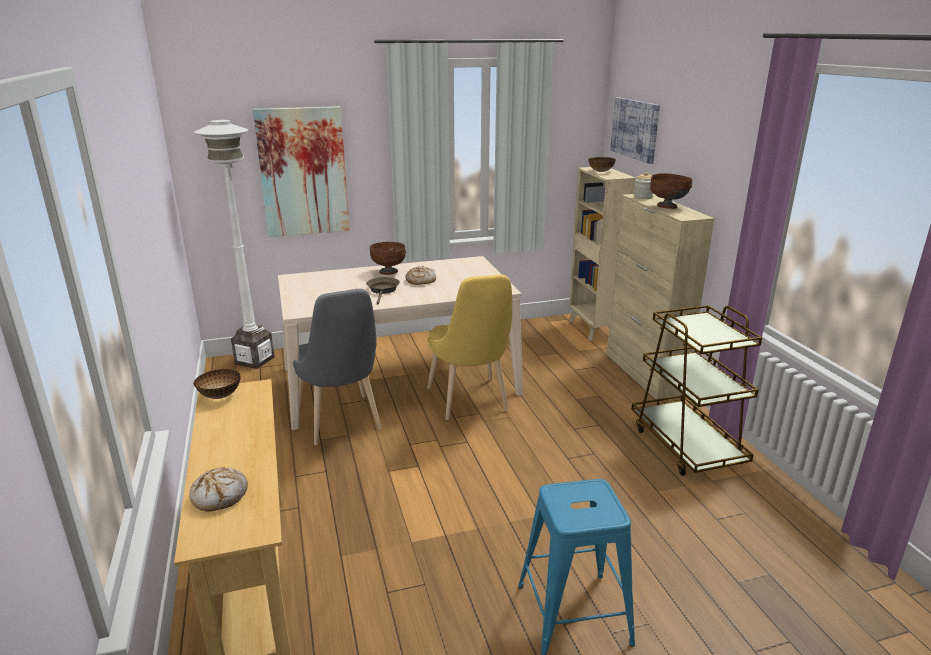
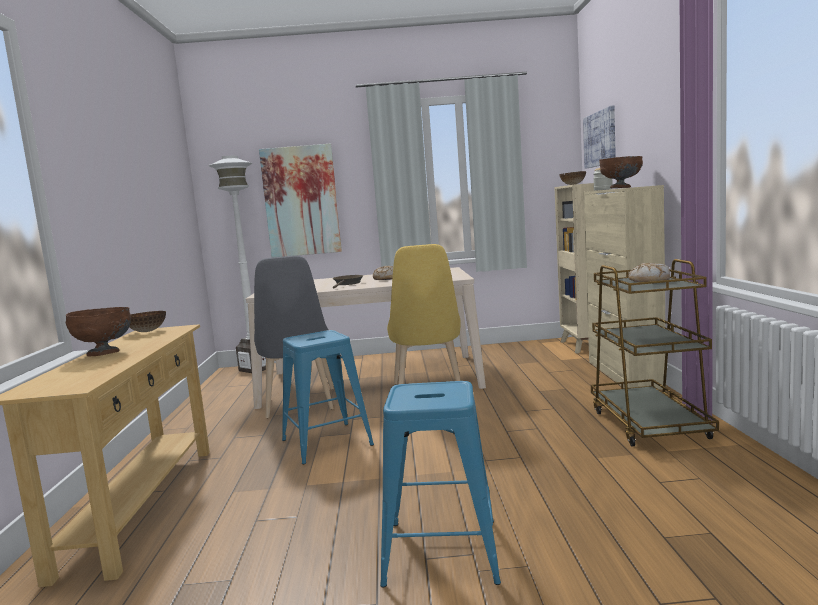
camera: 15 degrees right, 15 degrees down
(220, 495) = (73, 372): bread -> bread (649, 281)
(389, 272) = (364, 277): brown bowl -> brown bowl (104, 353)
(400, 481) = (326, 443): none -> blue stool

